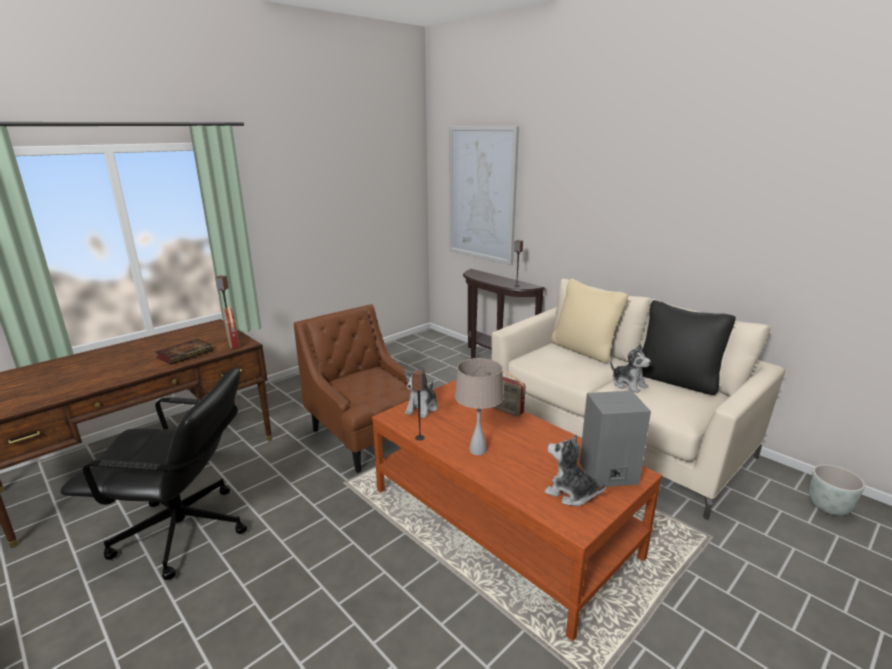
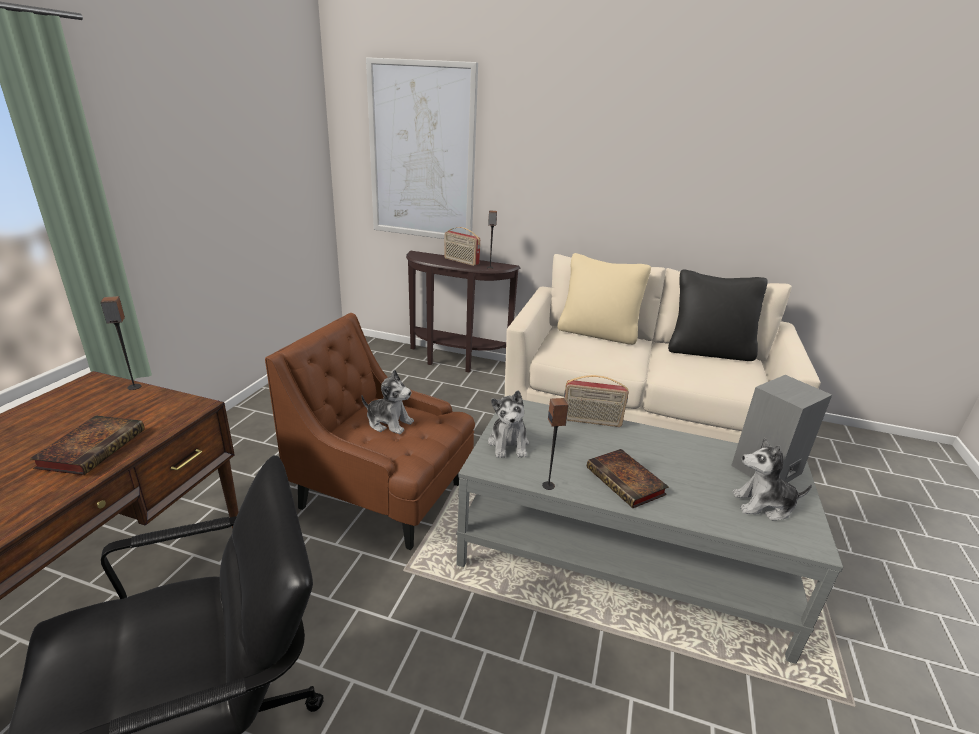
camera: 30 degrees left, 5 degrees up
(232, 341) = (163, 407): radio -> radio (461, 261)
(478, 450) = (627, 482): beige table lamp -> book
(500, 522) = (622, 555): brown coffee table -> grey coffee table
(628, 384) = (676, 364): plush toy -> plush toy (389, 423)
(829, 508) = (841, 444): grey planter -> none

